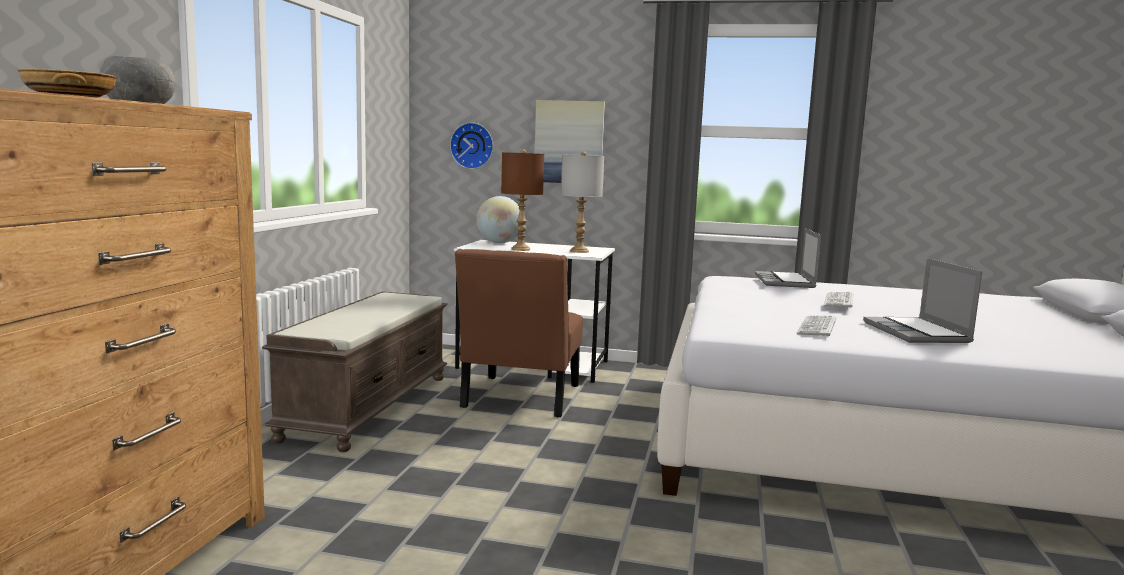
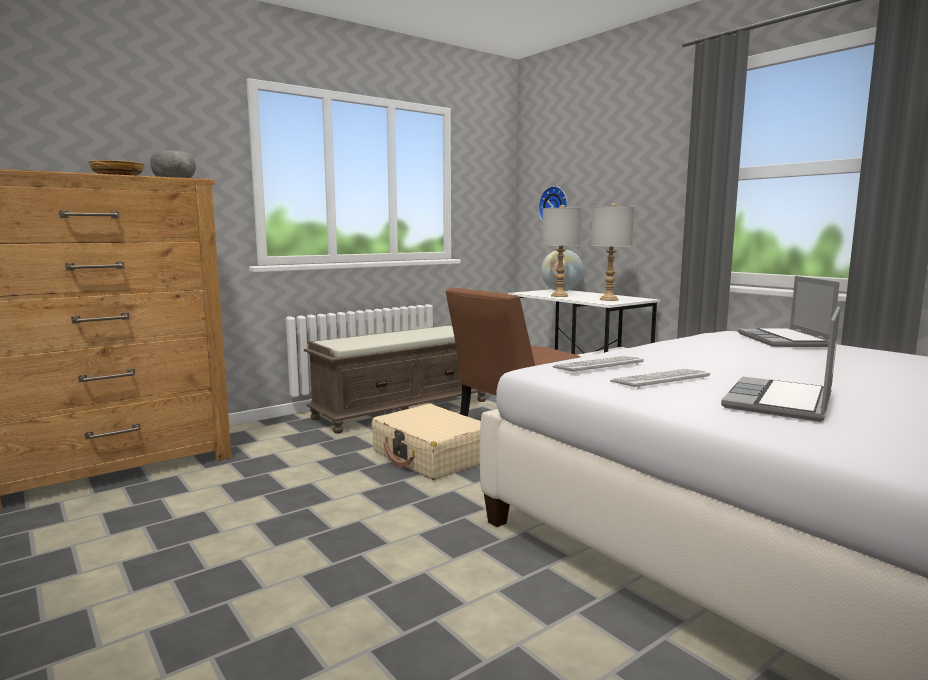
camera: 40 degrees right, 0 degrees up
(501, 449) = (431, 456): none -> beige suitcase
(520, 249) = (559, 296): brown table lamp -> grey table lamp
(569, 142) = (625, 197): picture -> none
(785, 282) = (784, 340): laptop -> laptop turned 45 degrees counterclockwise
(838, 301) = (784, 362): keyboard -> keyboard (598, 365)

